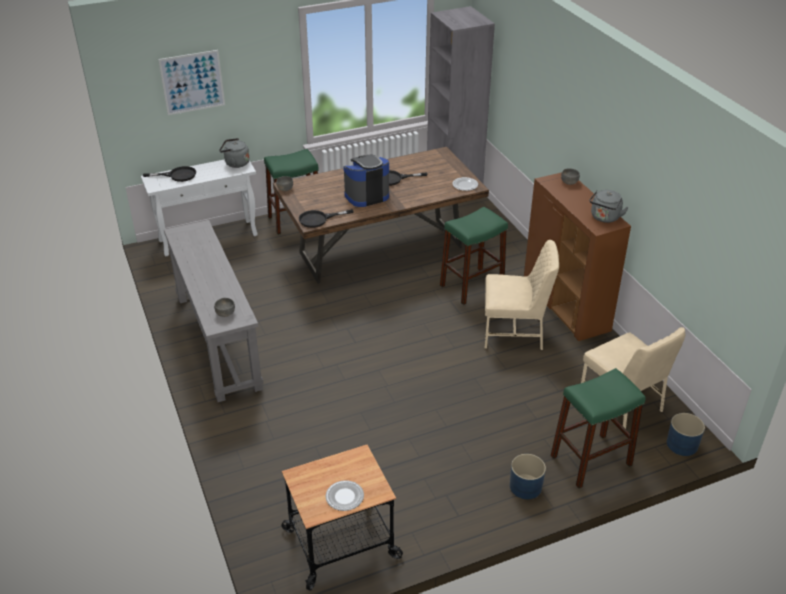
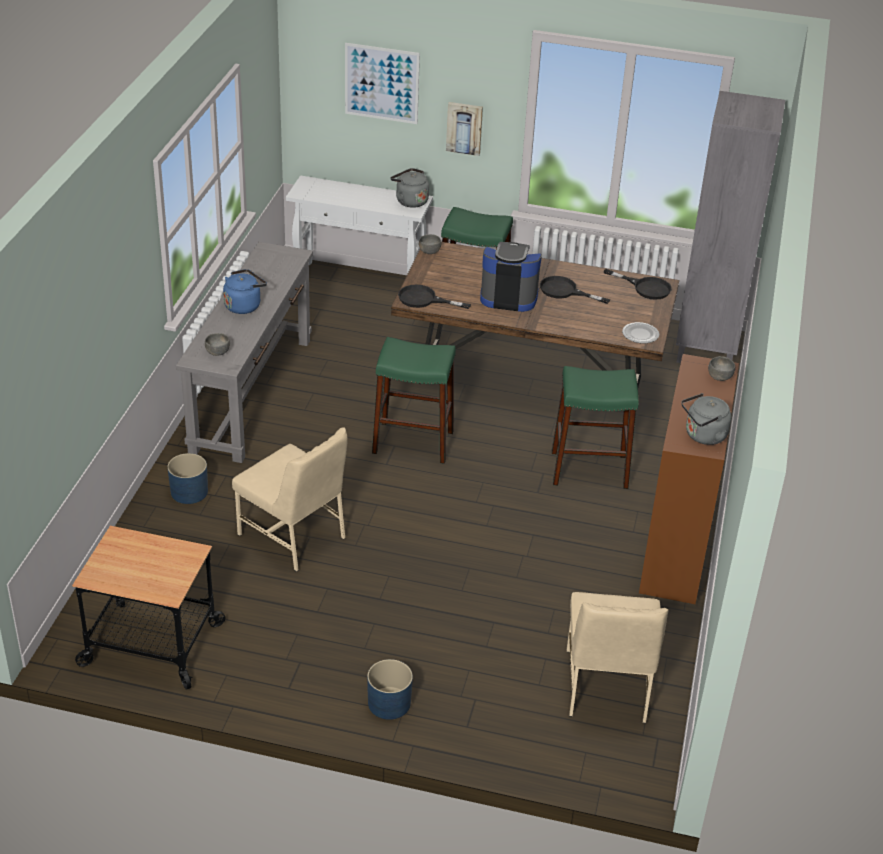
camera: 35 degrees right, 0 degrees up
(177, 175) = (336, 190): black frying pan -> black frying pan (645, 287)
(206, 274) = (244, 305): none -> blue kettle
(260, 96) = (464, 127): none -> picture
(345, 497) = (135, 579): plate -> none
(514, 333) = (575, 545): beige chair -> beige chair (294, 536)
(591, 460) = (493, 721): green stool -> green stool (413, 442)
(682, 444) = (622, 769): blue planter -> blue planter (189, 492)

